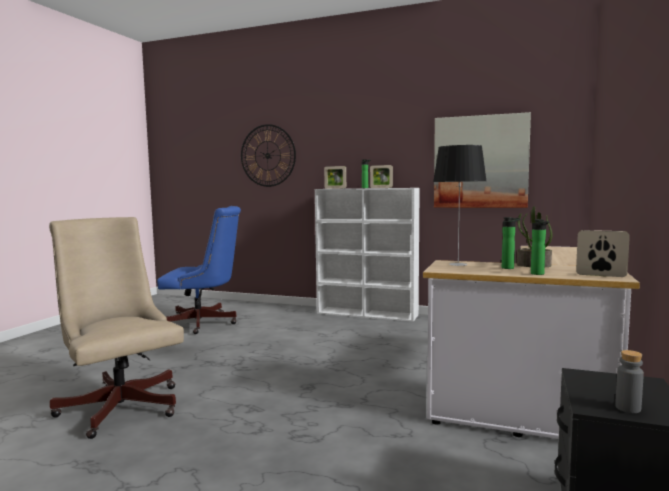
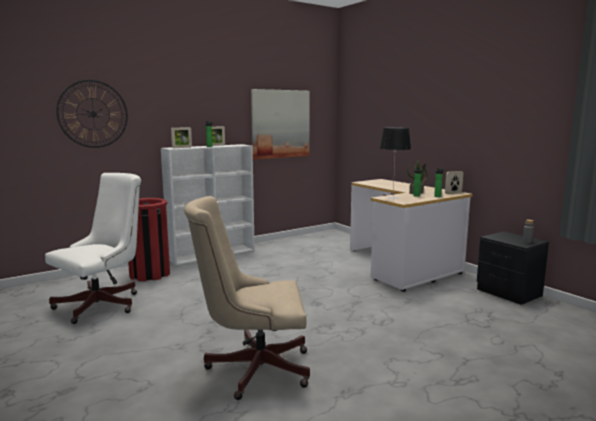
camera: 55 degrees left, 5 degrees up
(204, 323) = (104, 304): blue office chair -> white office chair
(282, 314) = (150, 274): none -> red trash can

